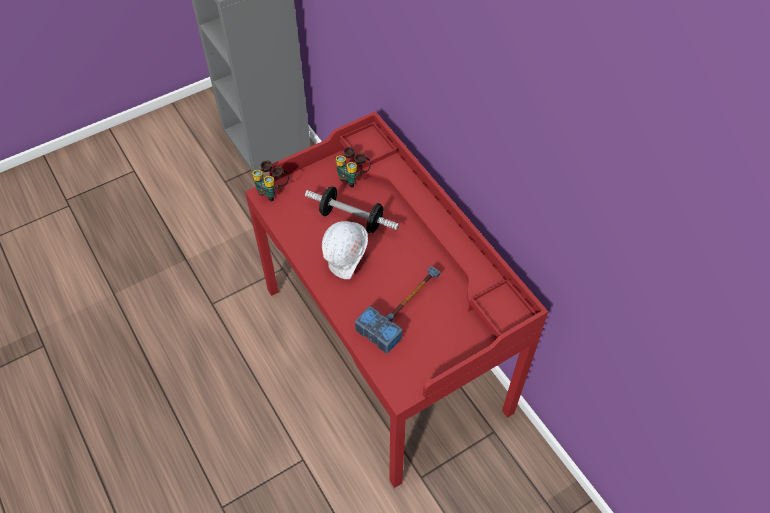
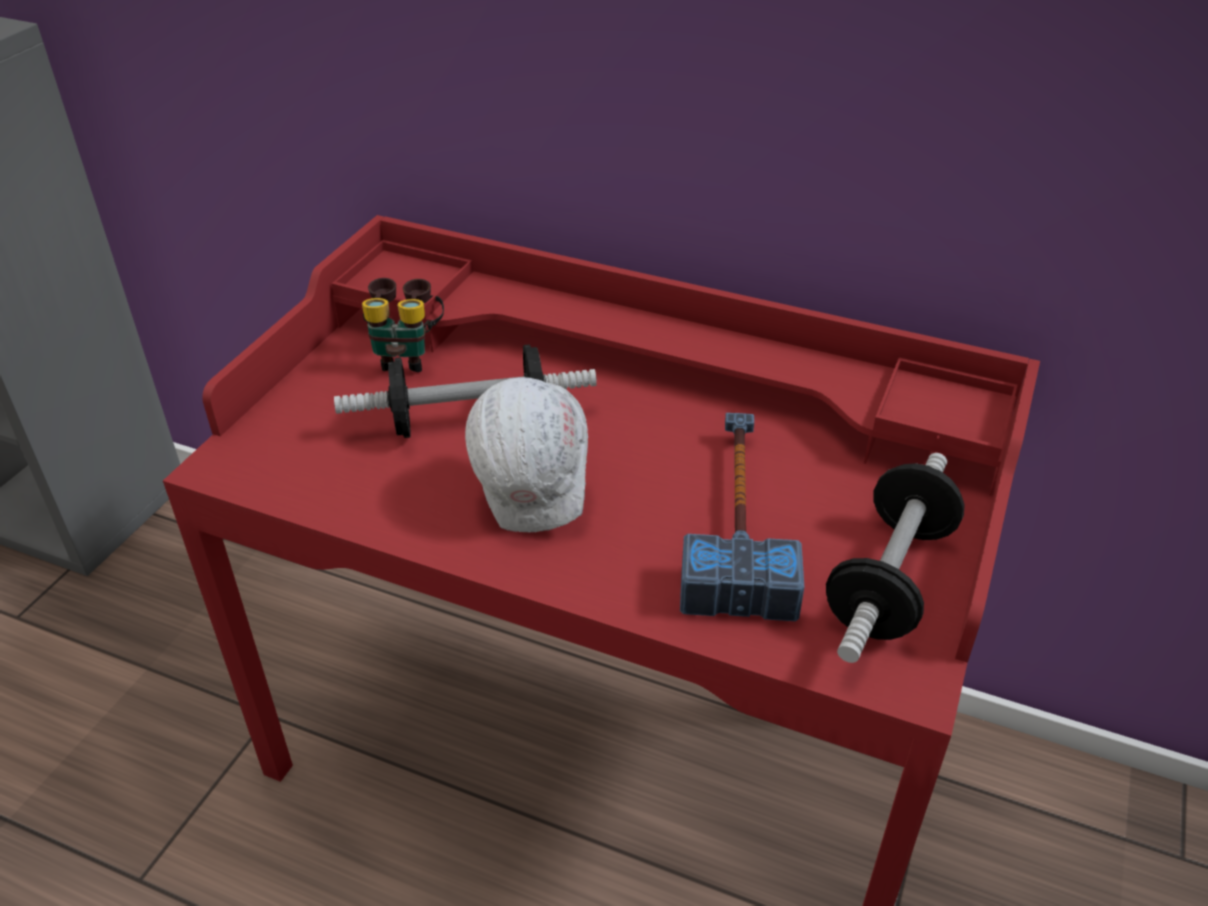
camera: 35 degrees left, 15 degrees down
(272, 191) = (236, 450): binoculars -> none
(429, 358) = (889, 580): none -> dumbbell

